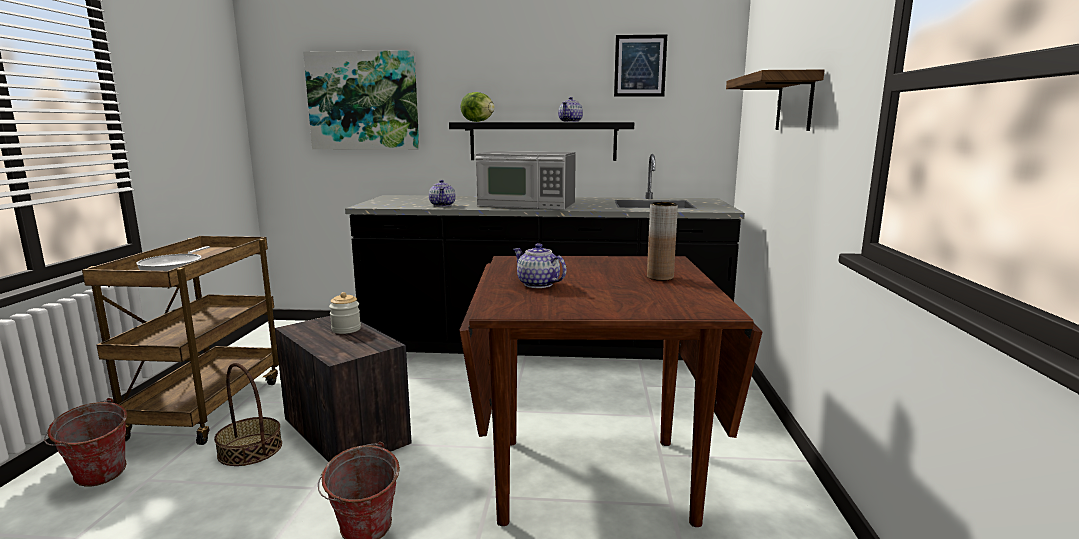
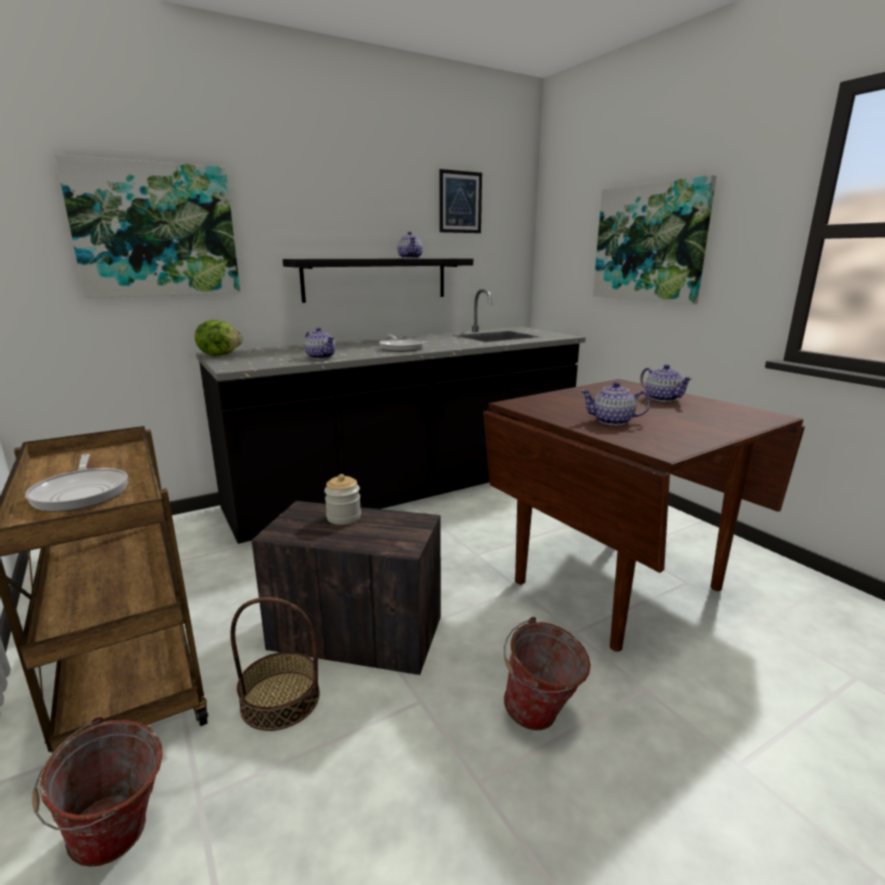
camera: 35 degrees left, 5 degrees up
(478, 122) = (317, 258): lettuce -> lettuce (220, 355)
(527, 204) = (401, 347): microwave -> frying pan
(660, 277) = (662, 398): brown vase -> teapot
(794, 103) = (649, 243): shelf -> picture

